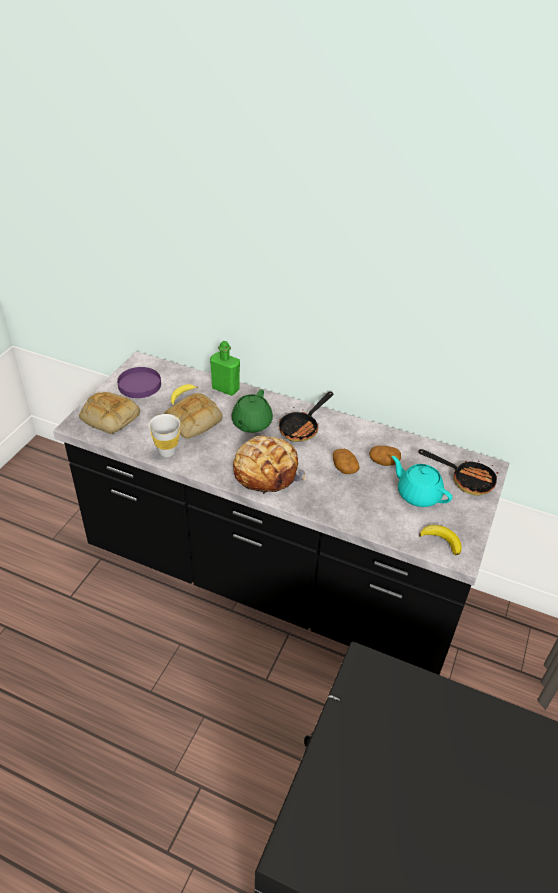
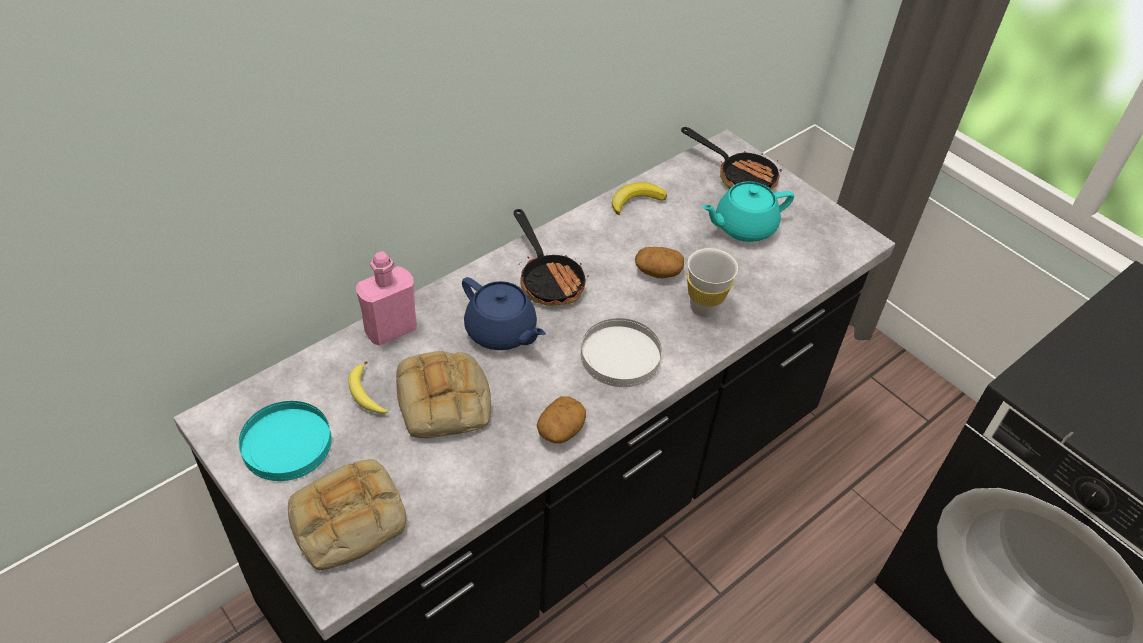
camera: 65 degrees left, 5 degrees up
(139, 385) = (287, 444): purple plate -> turquoise plate
(167, 452) = (501, 463): white cup -> white cup (703, 308)
(225, 388) = (391, 330): green bottle -> pink bottle
(251, 424) = (501, 332): green teapot -> blue teapot
(266, 471) = (620, 356): bread -> white plate
(383, 461) = (667, 229): potato -> potato (561, 430)
(441, 540) = (829, 243): banana -> banana (636, 200)
(466, 479) = (739, 175): frying pan -> frying pan turned 75 degrees clockwise

